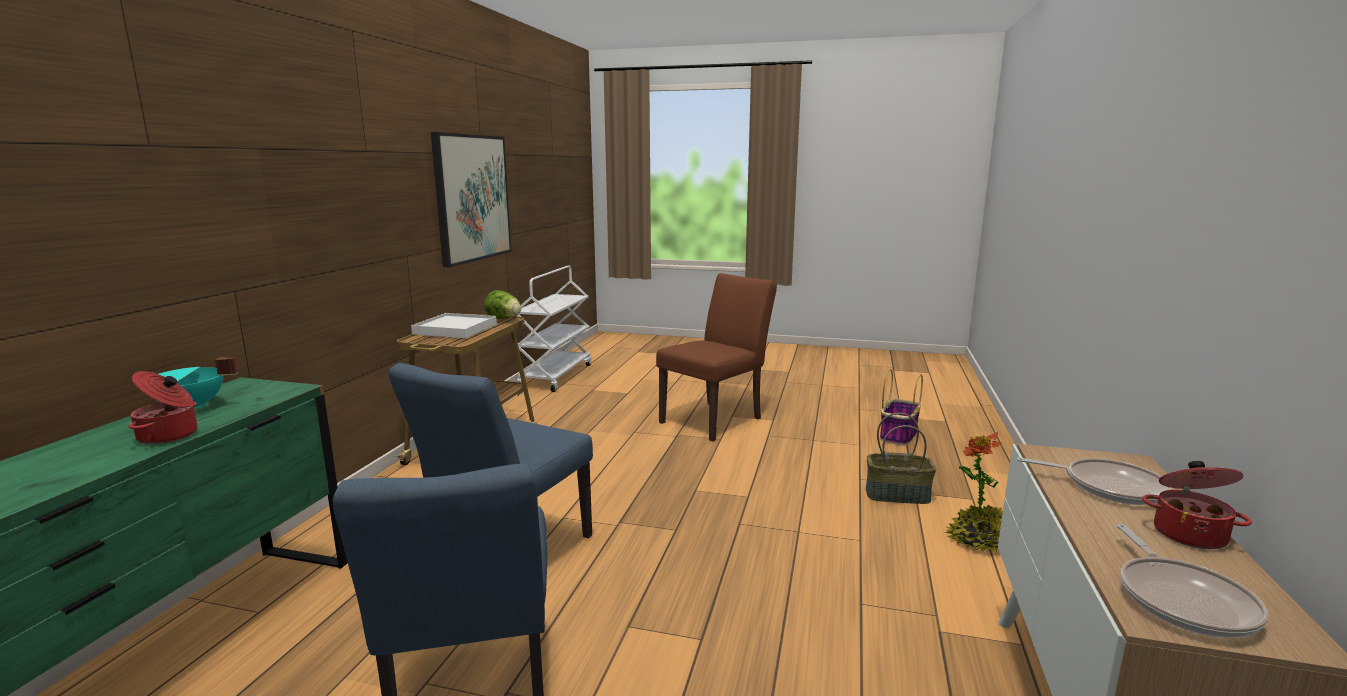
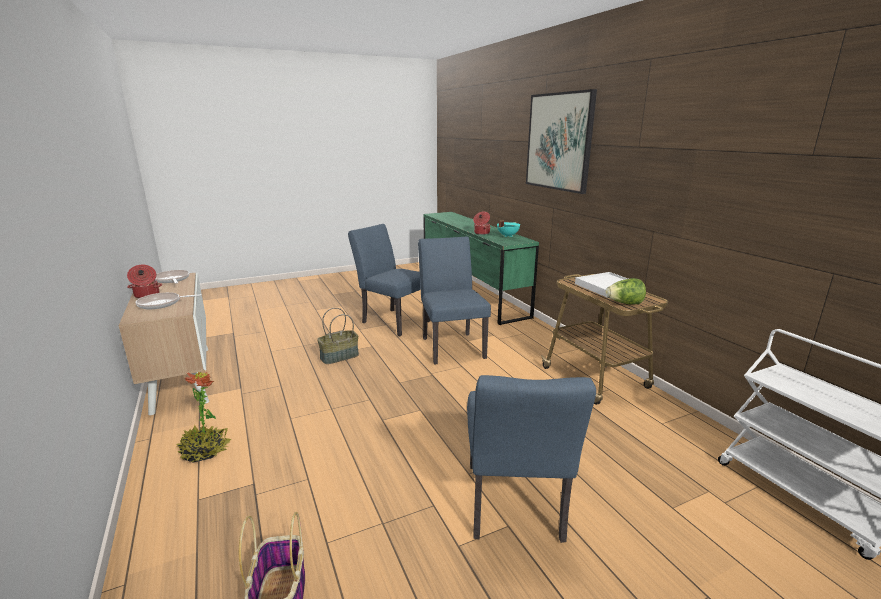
camera: 140 degrees right, 5 degrees up
(472, 198) = (760, 205): picture -> picture (559, 142)
(716, 418) = (514, 508): brown chair -> blue chair
(898, 494) = (269, 473): basket -> basket (339, 357)

